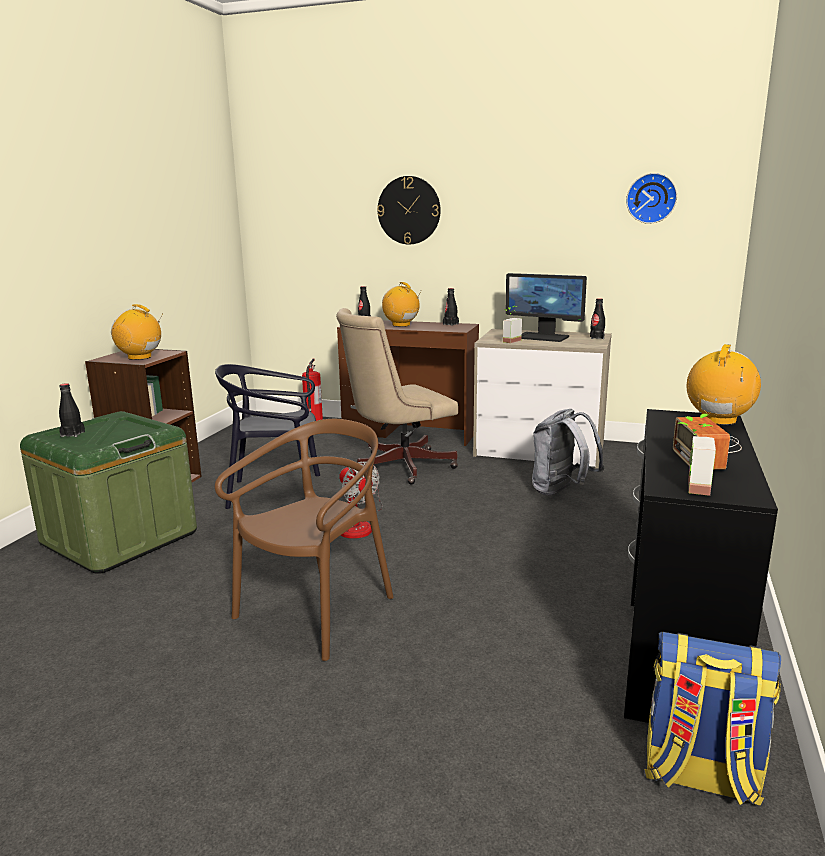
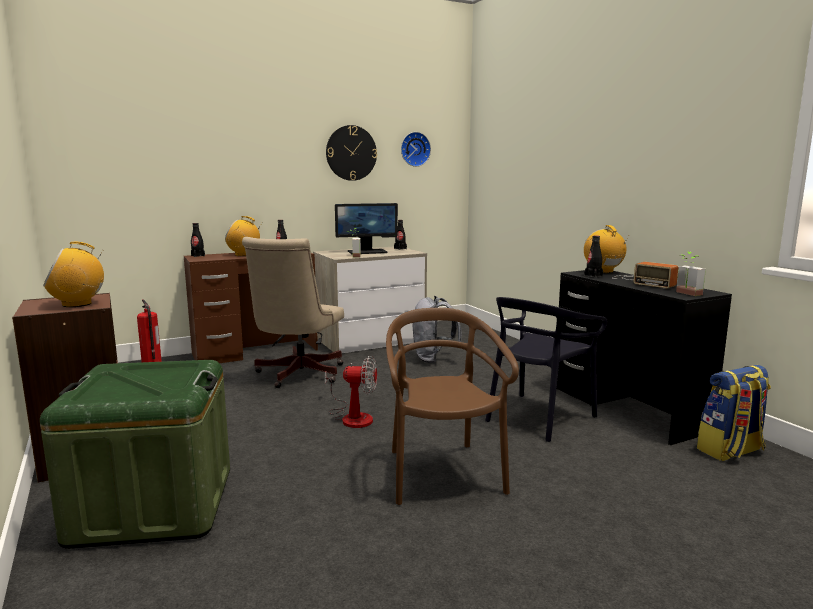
camera: 45 degrees left, 5 degrees down
(72, 434) = (107, 392): black bottle -> black bottle (593, 276)
(277, 493) = (235, 420): black chair -> black chair (538, 417)
(409, 210) = (231, 153): wall clock -> wall clock (351, 153)

